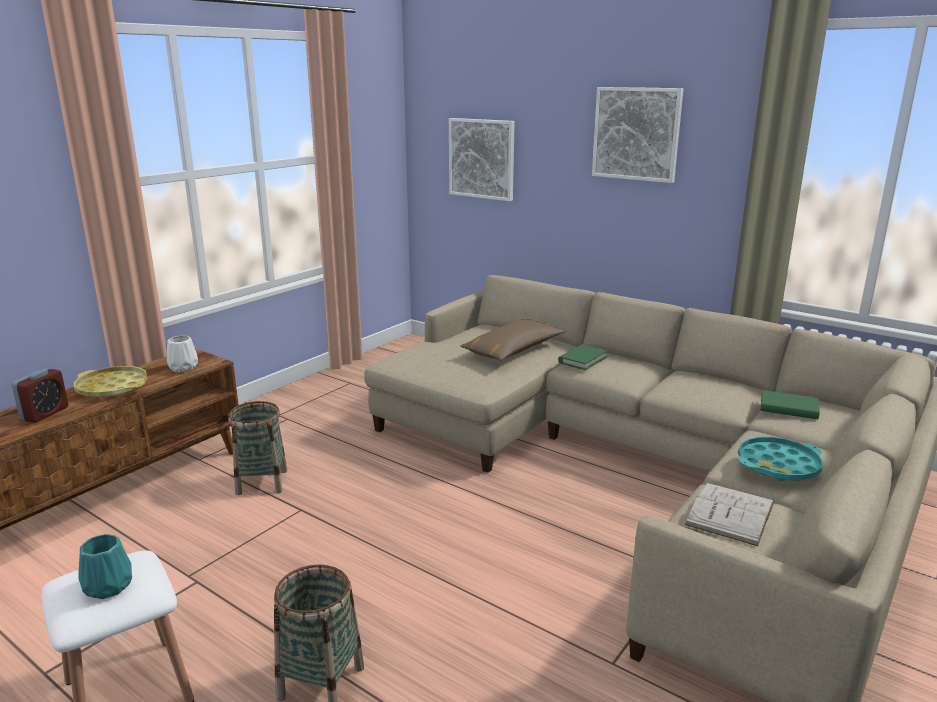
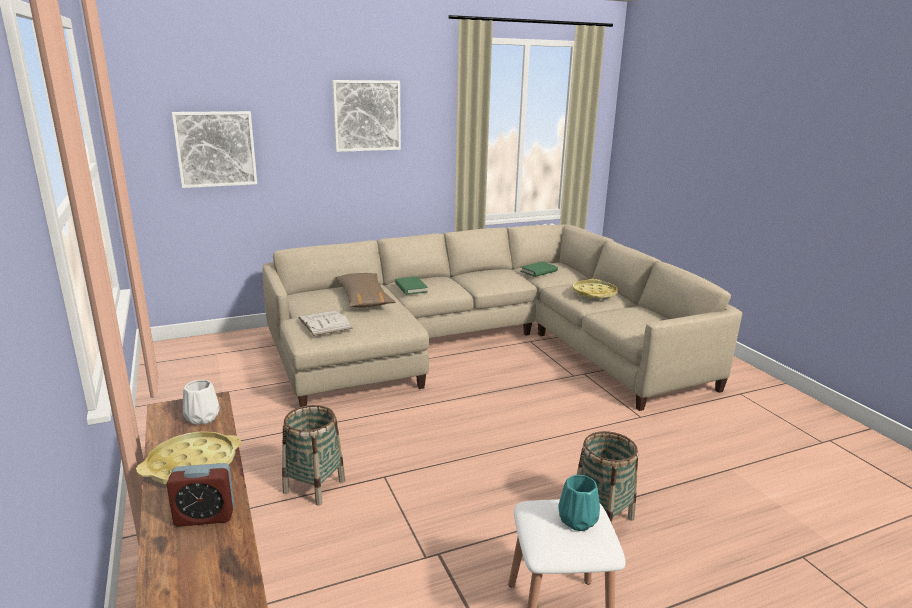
camera: 60 degrees left, 0 degrees up
(45, 414) = (204, 516): alarm clock -> alarm clock turned 120 degrees clockwise
(730, 513) = (627, 317): white book -> white book (324, 323)
(778, 465) = (594, 293): turquoise tray -> yellow tray

